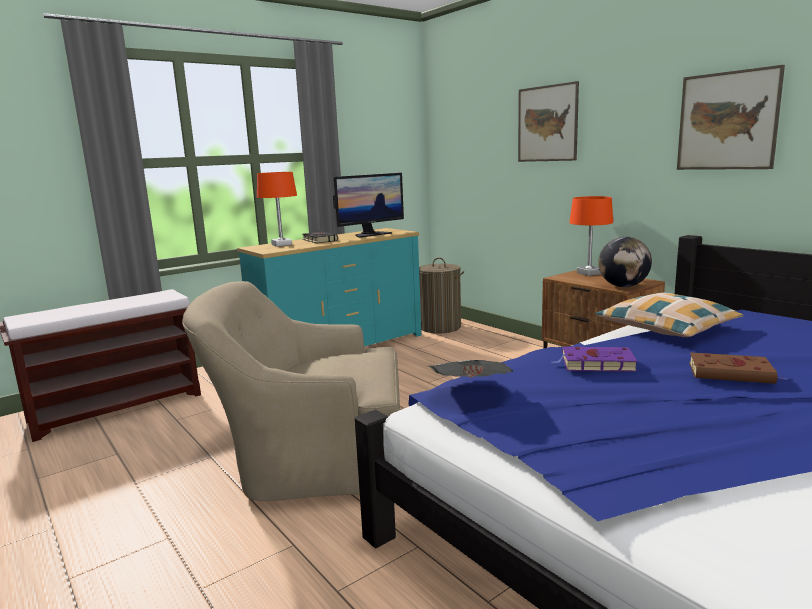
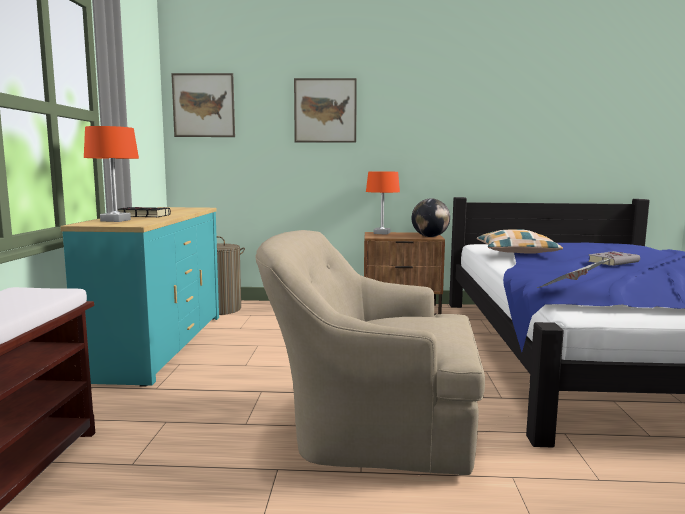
camera: 50 degrees left, 5 degrees down
(310, 458) = (369, 426): beige armchair -> beige armchair turned 60 degrees clockwise
(370, 234) = (176, 210): monitor -> none
(595, 364) = (563, 269): purple book -> none
(727, 121) = (475, 119): picture -> picture (203, 105)
(733, 373) = (614, 262): brown book -> grey book

